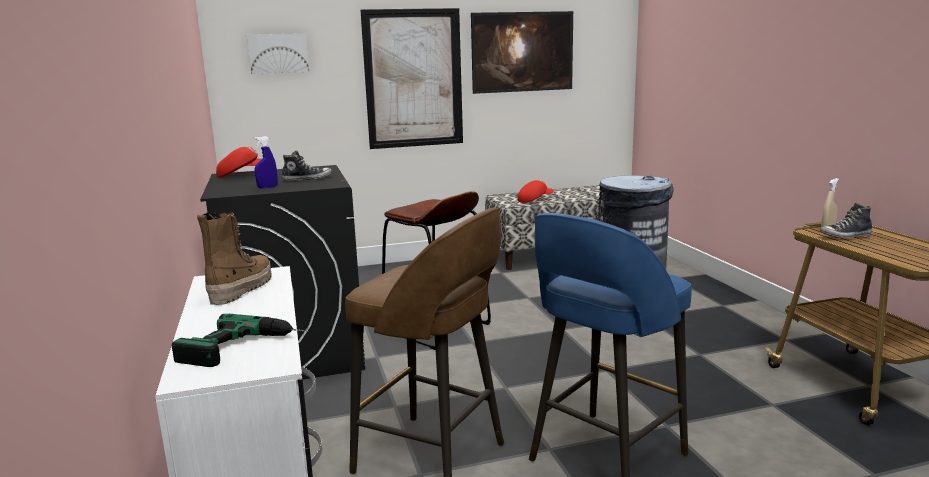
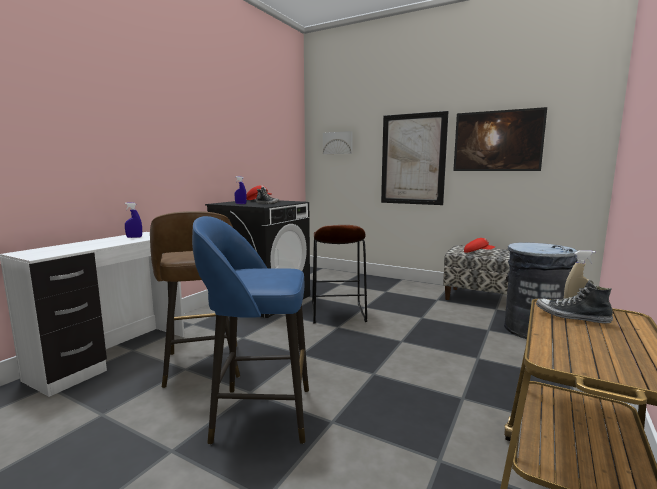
camera: 45 degrees right, 5 degrees down
(241, 289) = (134, 237): boot -> blue spray bottle
(246, 348) = (56, 251): power drill -> none

